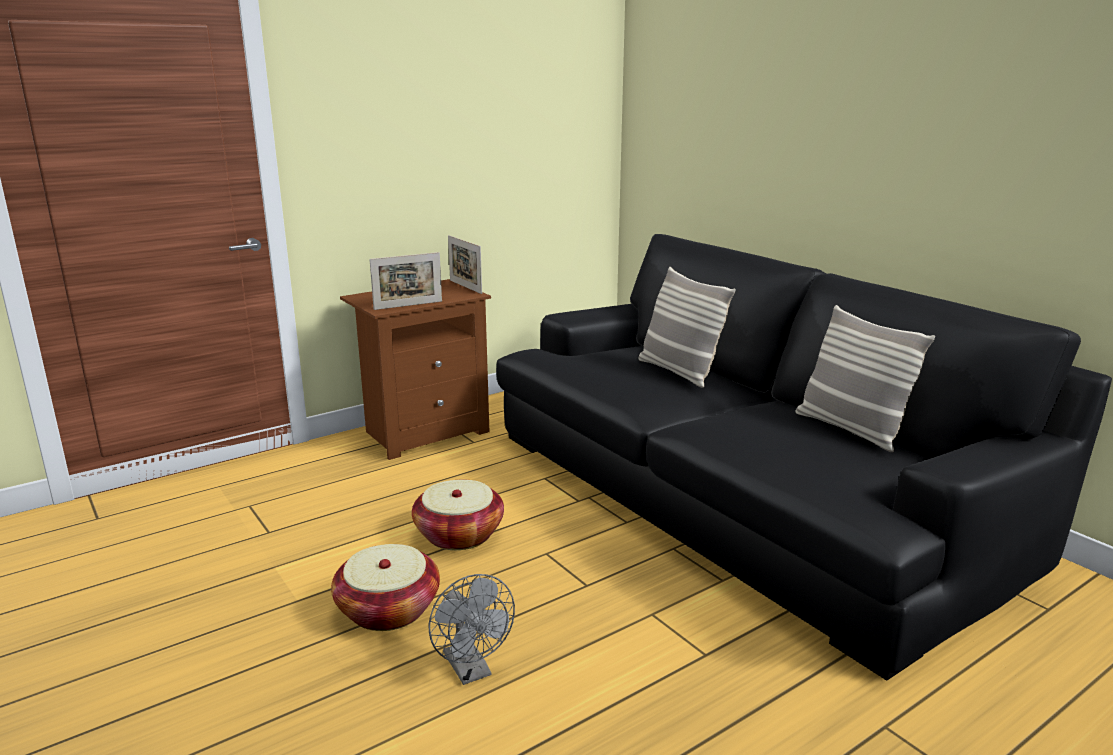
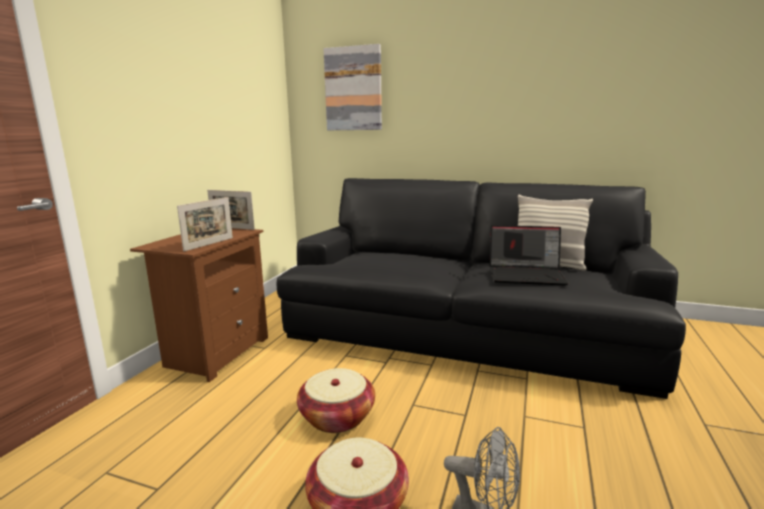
camera: 35 degrees left, 5 degrees down
(679, 372) = (416, 258): pillow -> none
(697, 95) = (353, 89): none -> picture
(770, 434) = (527, 275): none -> laptop

